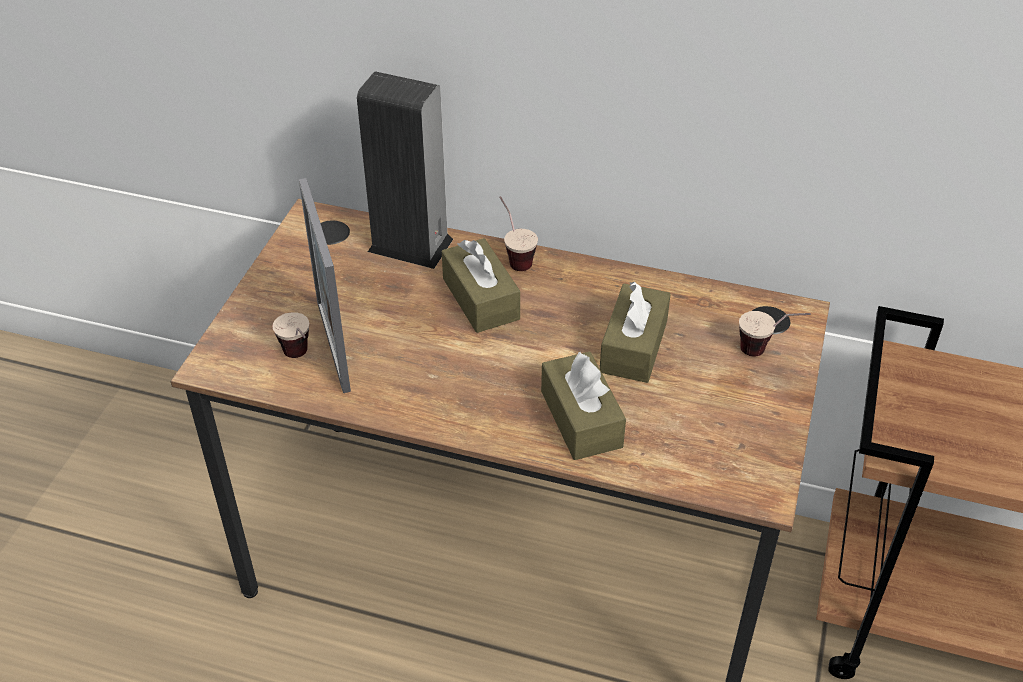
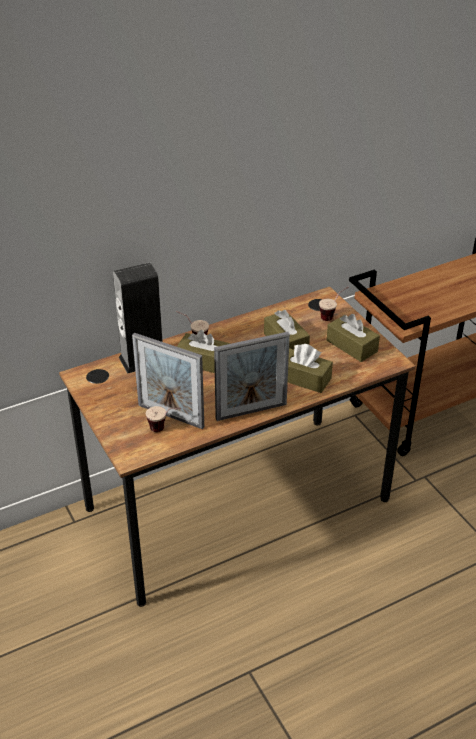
camera: 45 degrees left, 5 degrees down
(439, 415) = (251, 411): none -> picture frame
(728, 420) = (351, 346): none -> brown tissue box

